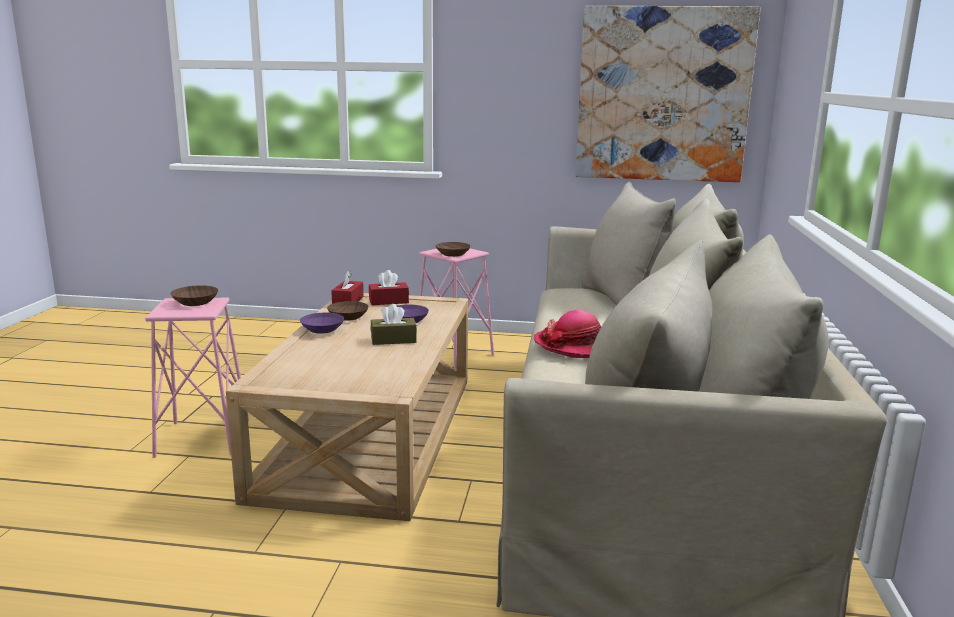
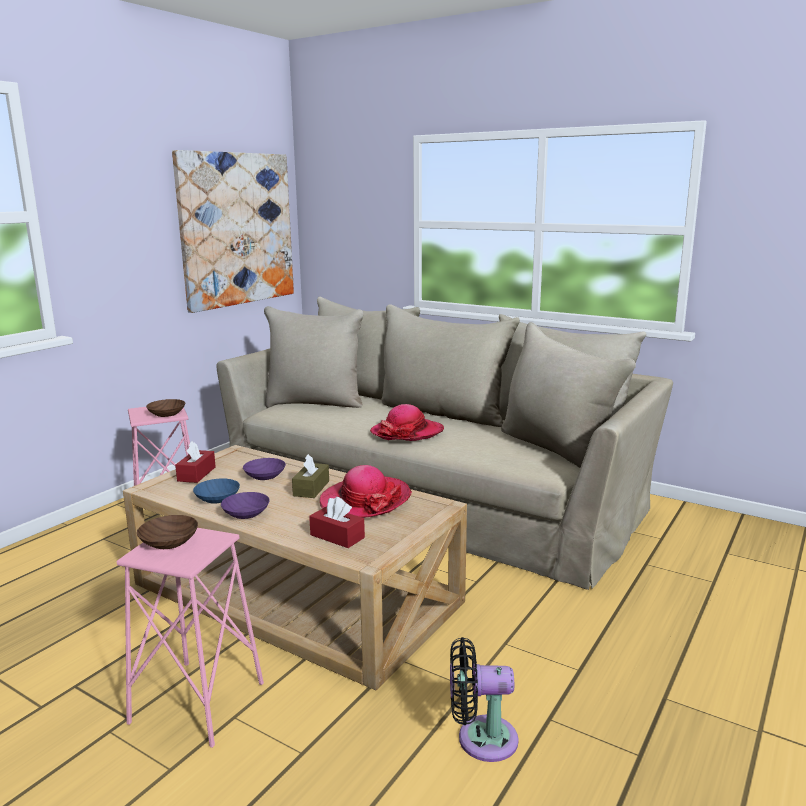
camera: 65 degrees left, 0 degrees up
(176, 573) = (480, 739): none -> black fan
(348, 301) = (168, 491): red tissue box -> red tissue box (337, 536)
(348, 317) = (217, 498): brown bowl -> blue bowl
(379, 361) = (365, 500): none -> hat

